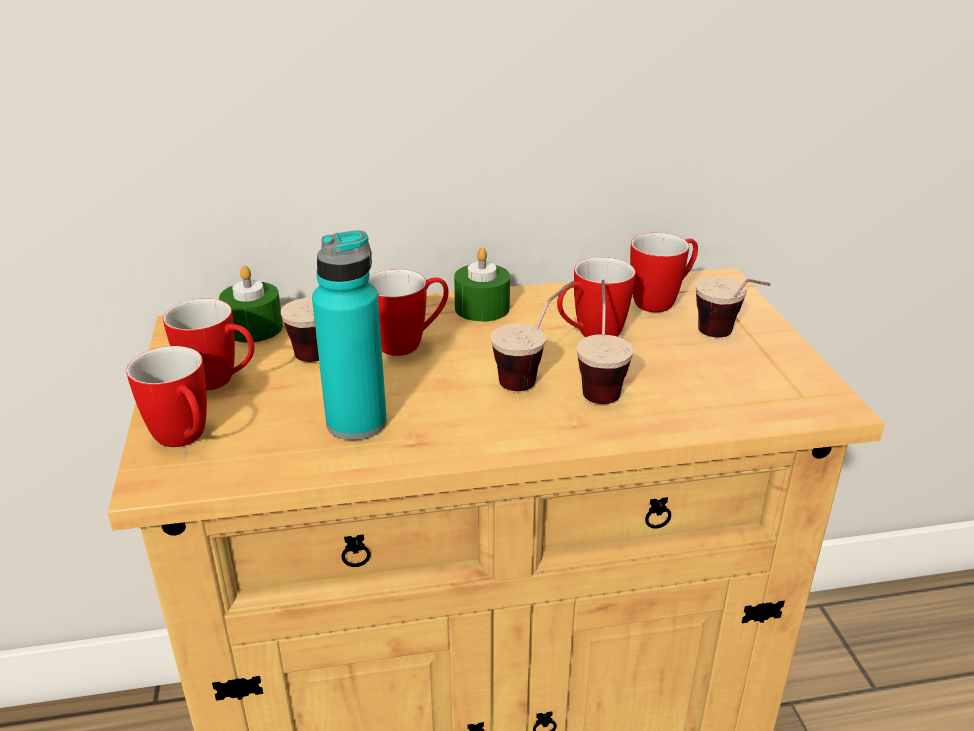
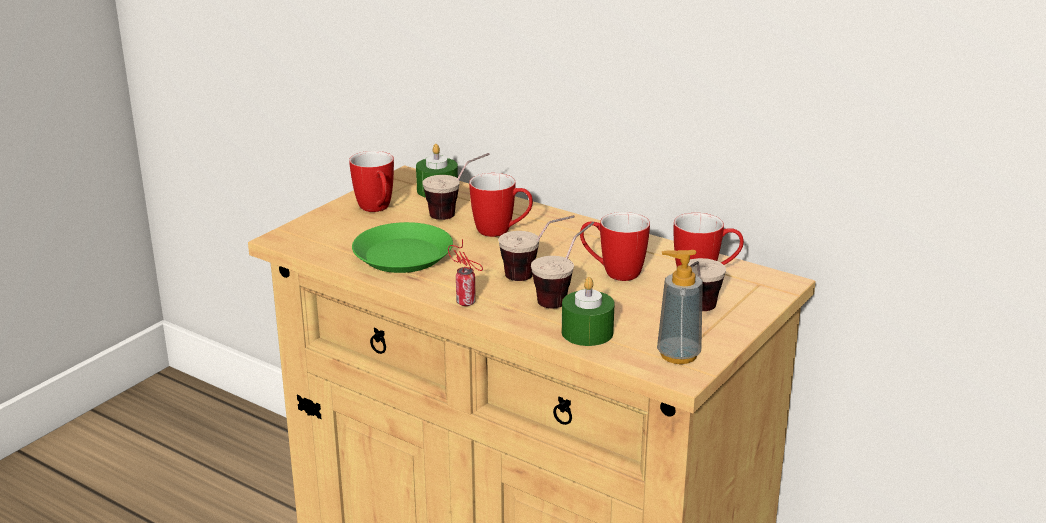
camera: 45 degrees right, 5 degrees down
(186, 441) = (319, 228): mug -> none
(356, 423) = (403, 256): turquoise bottle -> green plate
(482, 308) = (579, 231): green candle -> green candle (587, 332)
(530, 442) = (468, 303): none -> can
(794, 388) = (678, 355): none -> soap dispenser

